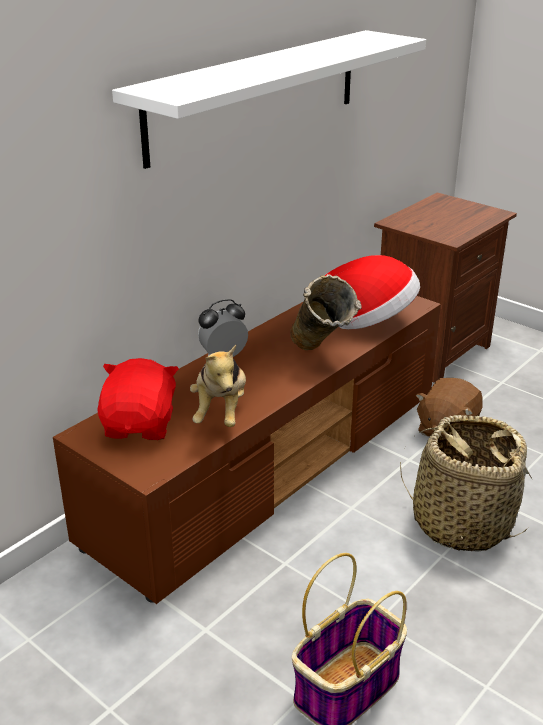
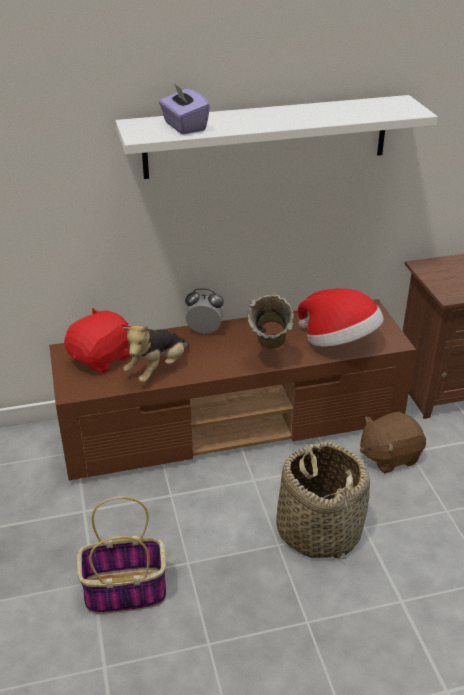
camera: 35 degrees right, 5 degrees up
(208, 81) = (184, 126): none -> purple tissue box

